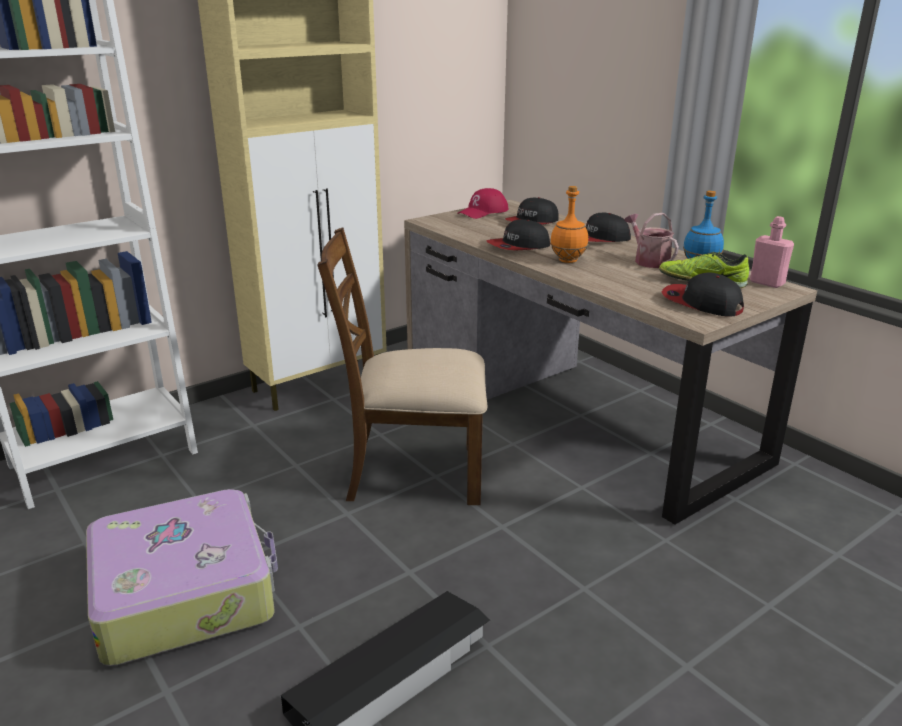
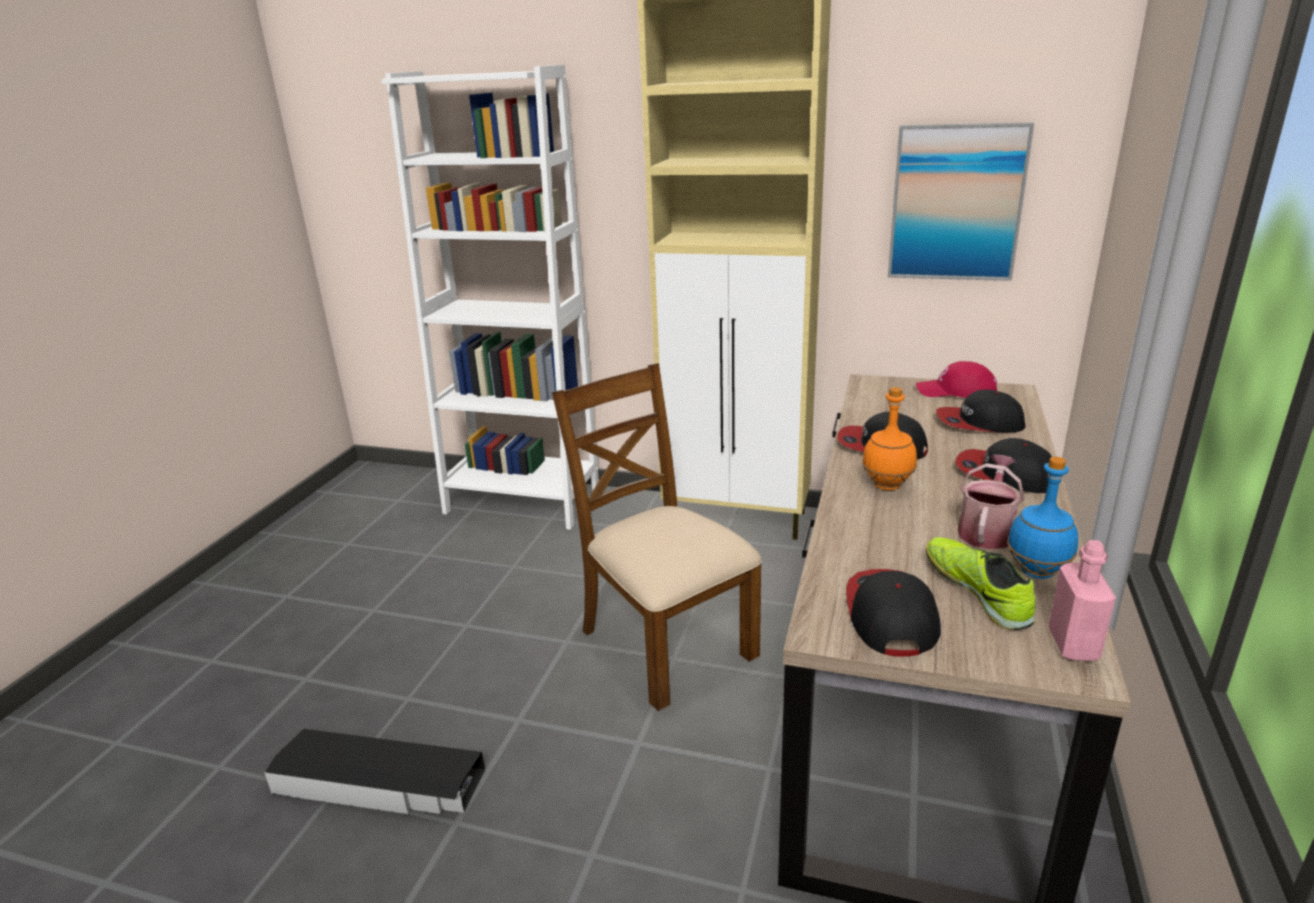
camera: 55 degrees right, 0 degrees up
(185, 591) = (408, 624): suitcase -> none
(427, 76) = (956, 203): none -> picture

